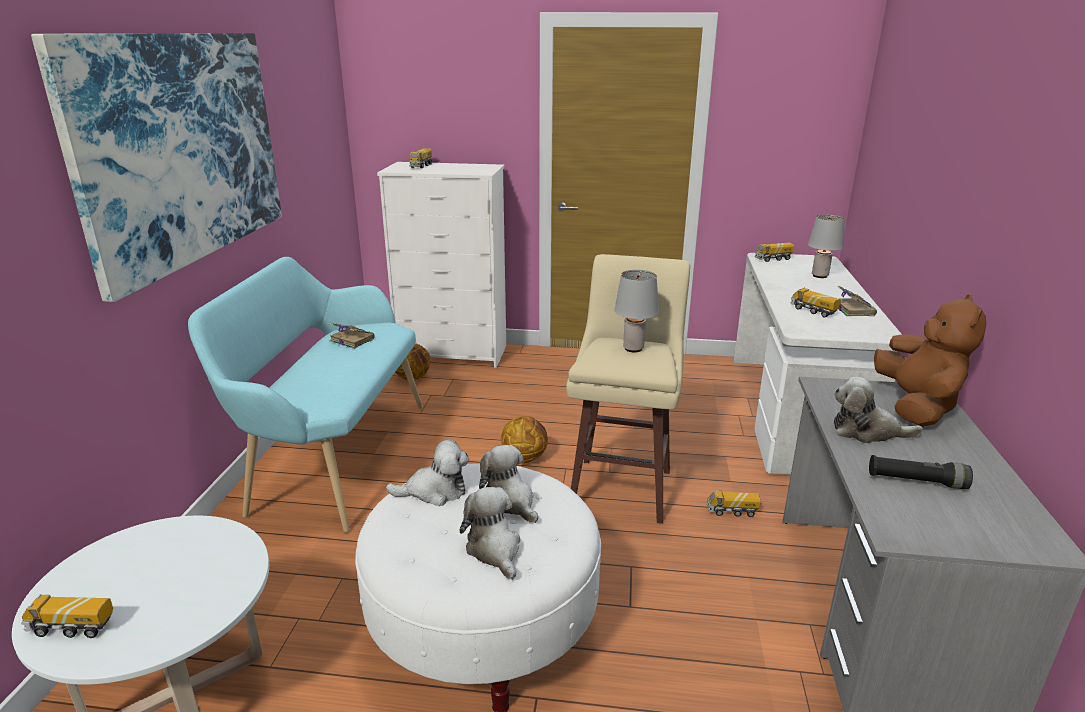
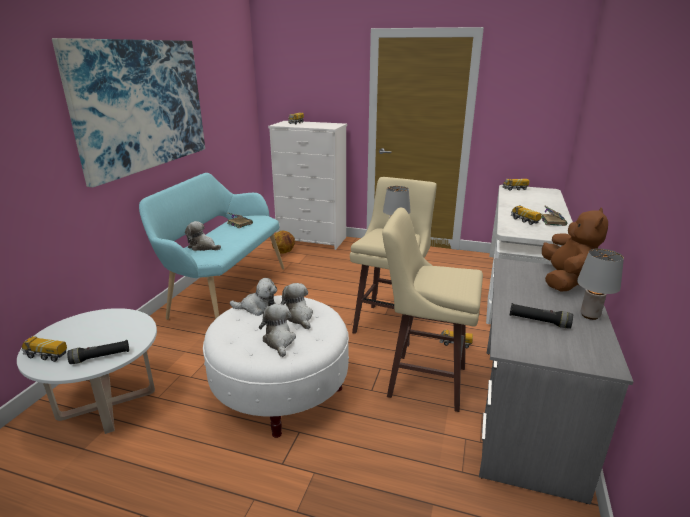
camera: 10 degrees right, 0 degrees up
(181, 618) = (100, 357): none -> black flashlight
(525, 458) = (336, 302): basketball -> none
(706, 579) = (424, 380): none -> beige stool
(820, 276) = (541, 200): grey table lamp -> grey table lamp (590, 315)
(867, 431) = (522, 291): plush toy -> plush toy (203, 247)

